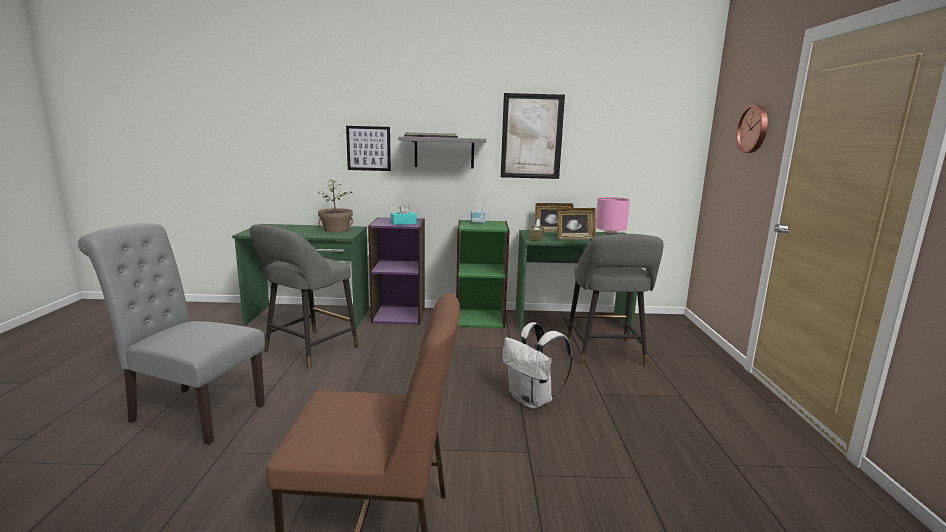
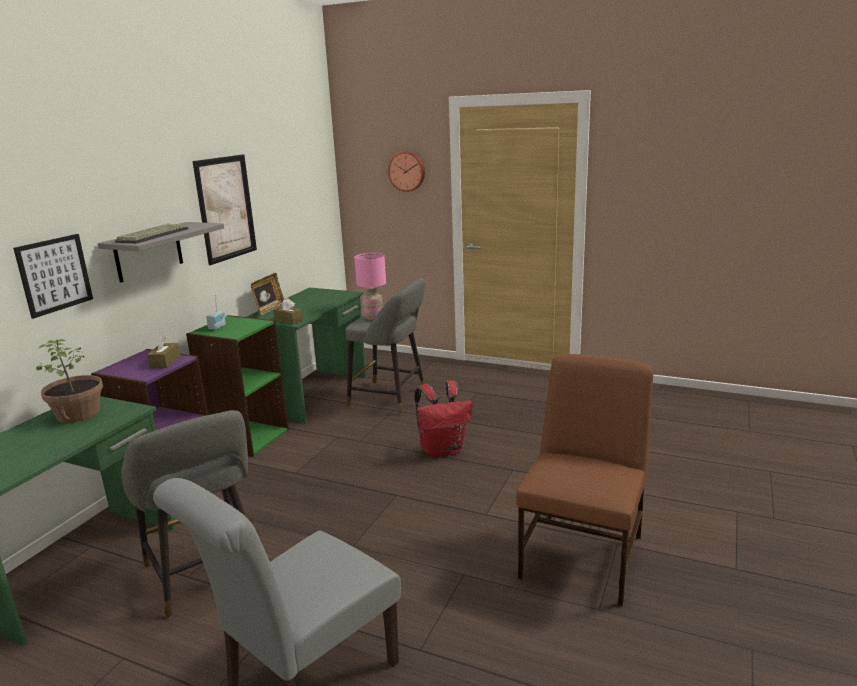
camera: 65 degrees left, 5 degrees up
(403, 223) = (165, 362): turquoise tissue box -> brown tissue box
(532, 400) = (442, 450): white backpack -> red backpack
(575, 238) = (309, 307): picture frame -> none

